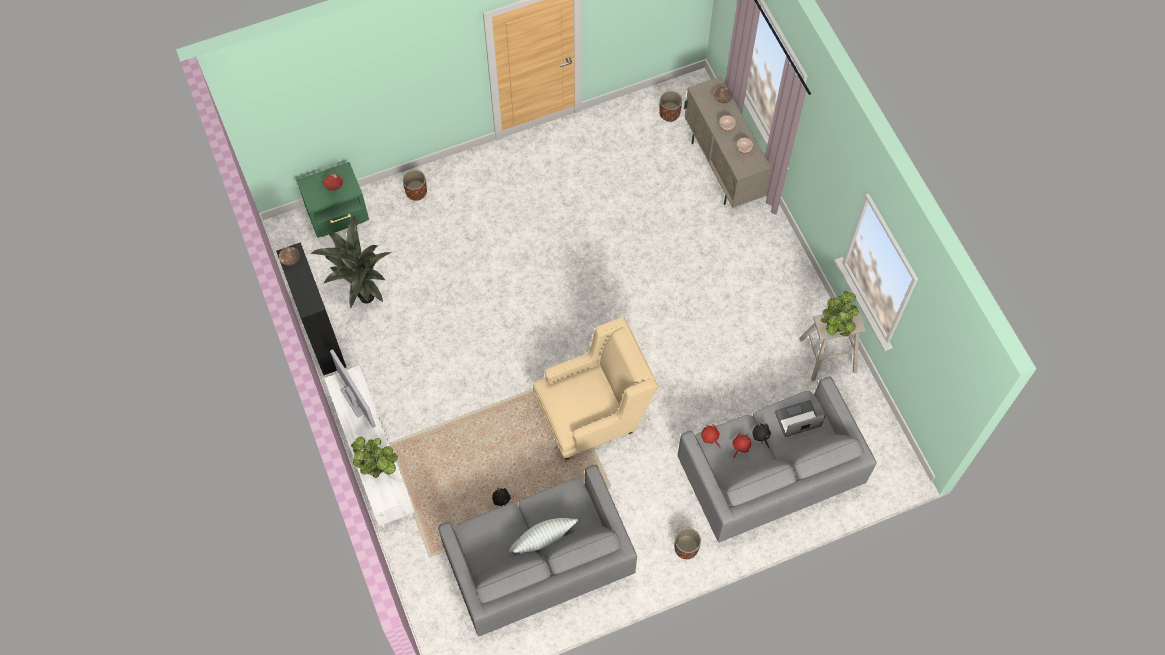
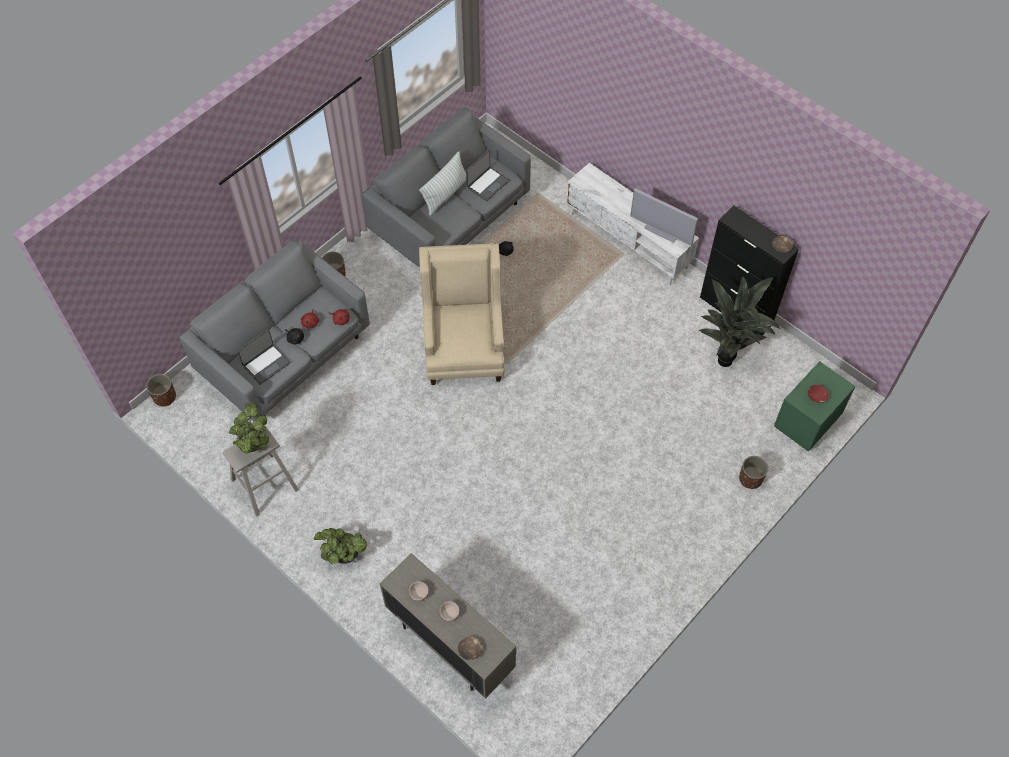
camera: 155 degrees right, 5 degrees down
(378, 466) = (608, 193): potted plant -> potted plant (343, 555)
(493, 534) = (487, 184): none -> laptop
(593, 413) = (464, 345): beige armchair -> beige armchair turned 135 degrees clockwise
(669, 113) = (540, 691): brown planter -> brown planter (164, 397)

